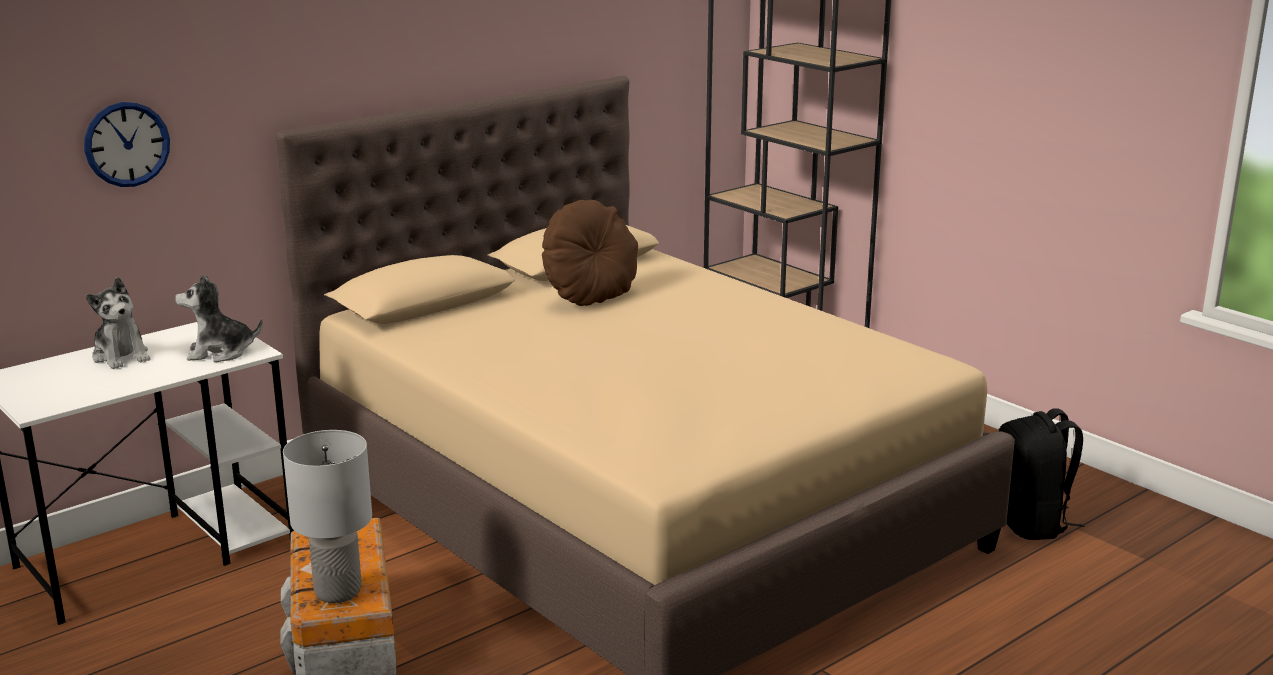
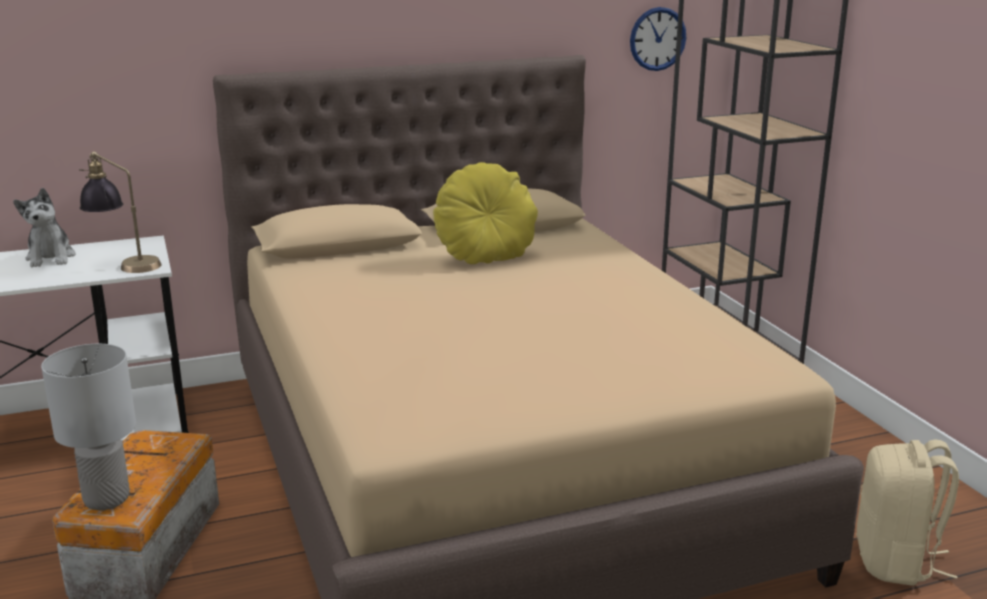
camera: 20 degrees right, 0 degrees up
(127, 144) = (75, 74): wall clock -> wall clock (657, 39)
(220, 352) = (125, 265): plush toy -> table lamp
(590, 299) = (485, 259): brown pillow -> yellow pillow
(1030, 523) = (896, 562): black backpack -> beige backpack

